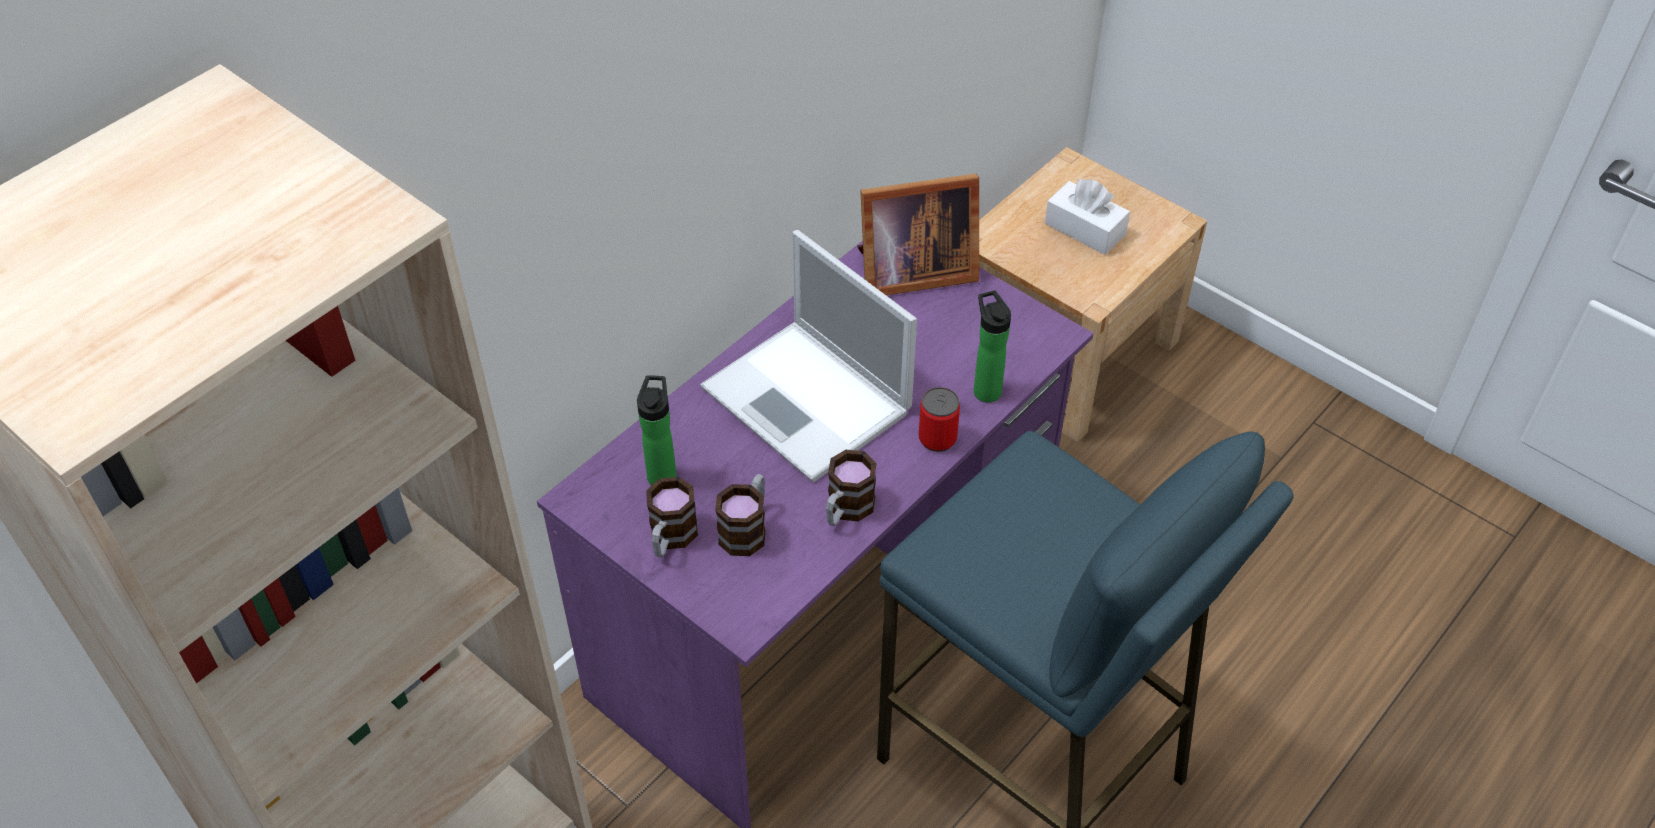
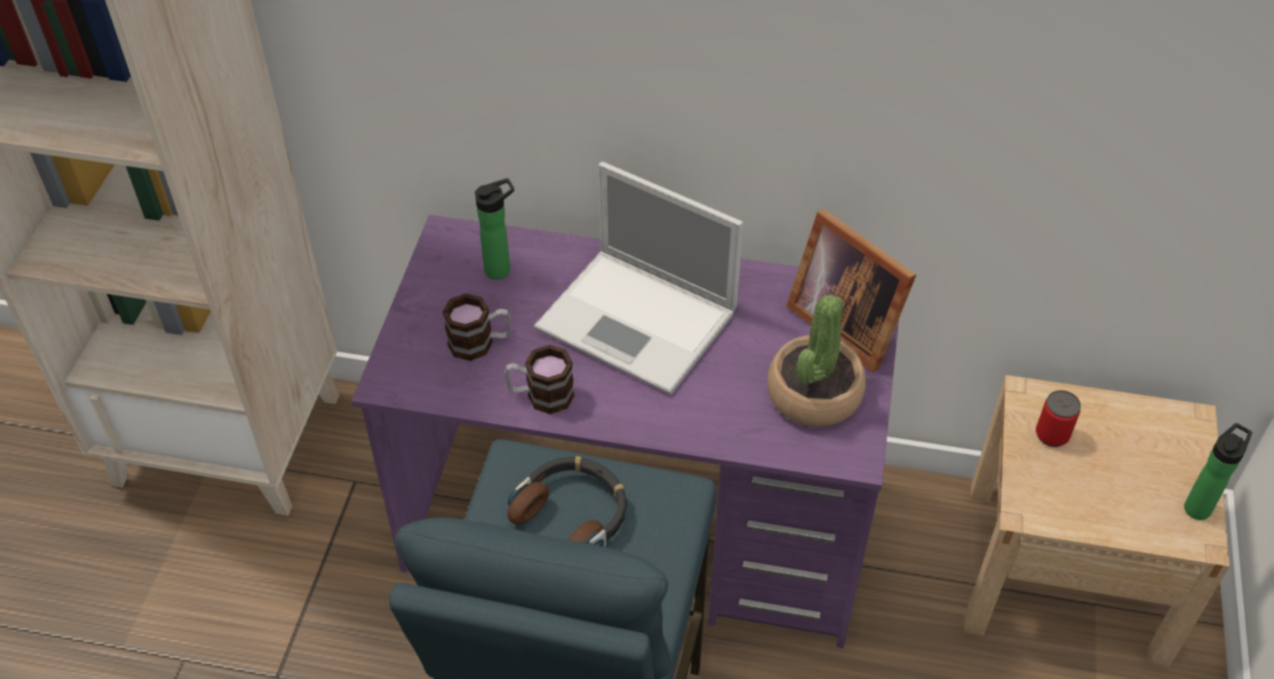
camera: 60 degrees right, 0 degrees up
(670, 538) = (441, 303): mug -> none
(809, 402) = (640, 321): laptop -> laptop turned 75 degrees counterclockwise
(937, 438) = (661, 423): can -> can (1052, 434)
(974, 327) = (814, 394): none -> potted plant
(985, 389) = (745, 432): bottle -> bottle (1199, 506)
(1016, 534) = (573, 514): none -> headphones
(1085, 229) = (1114, 466): white tissue box -> none

